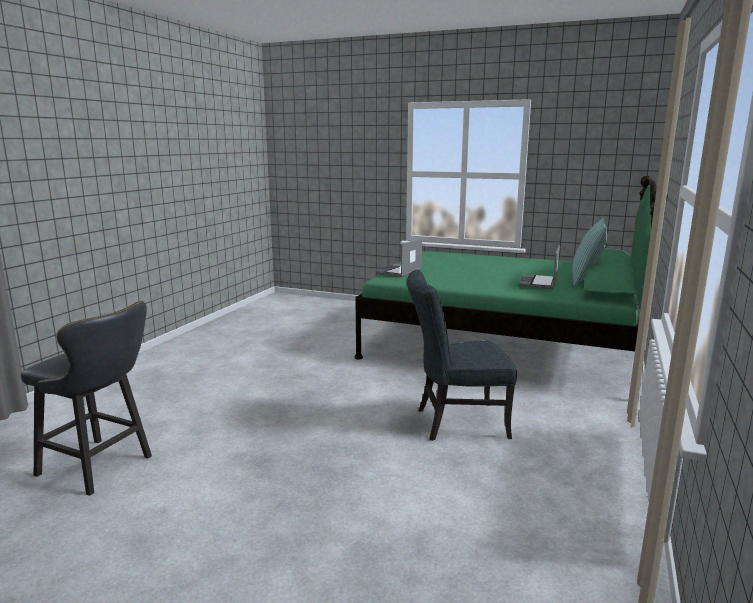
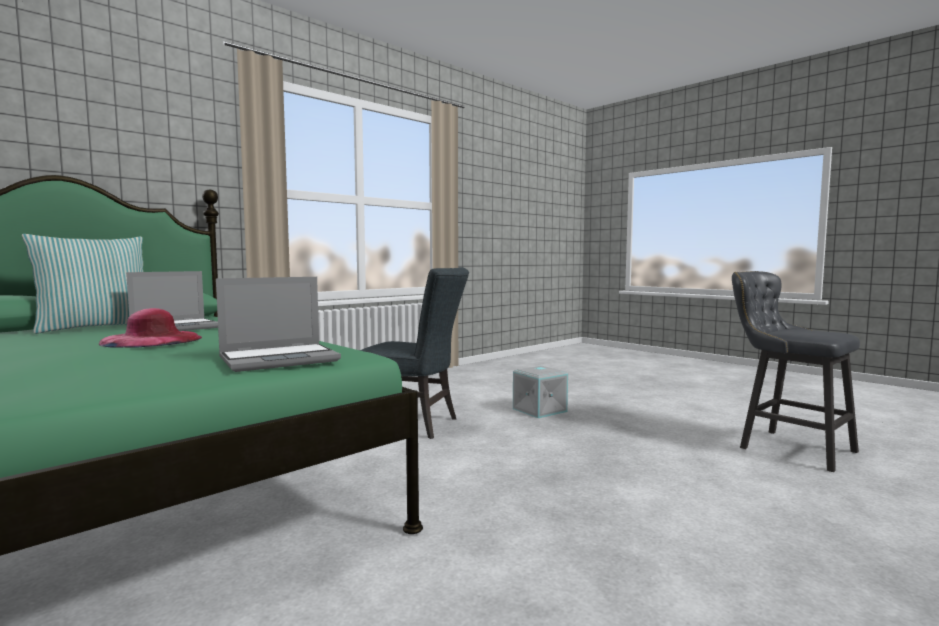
camera: 155 degrees left, 10 degrees down
(359, 479) = (539, 410): none -> grey storage box
(494, 273) = (152, 340): none -> pink hat

